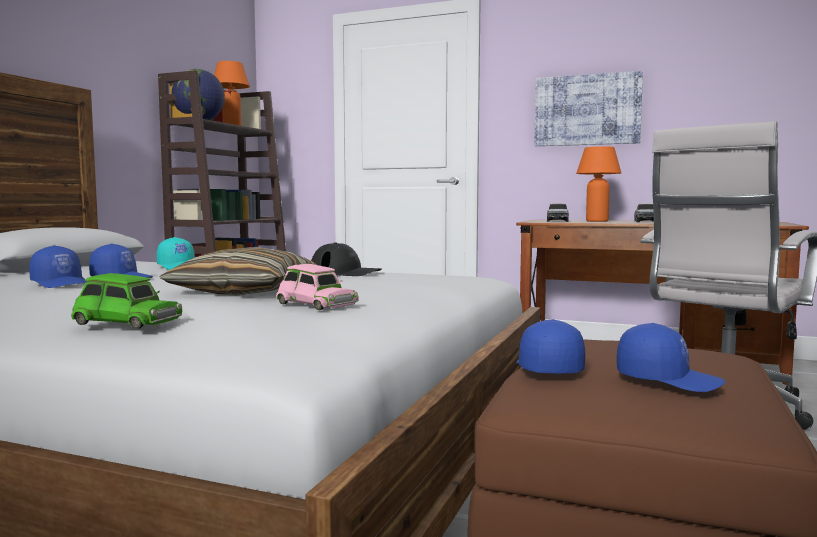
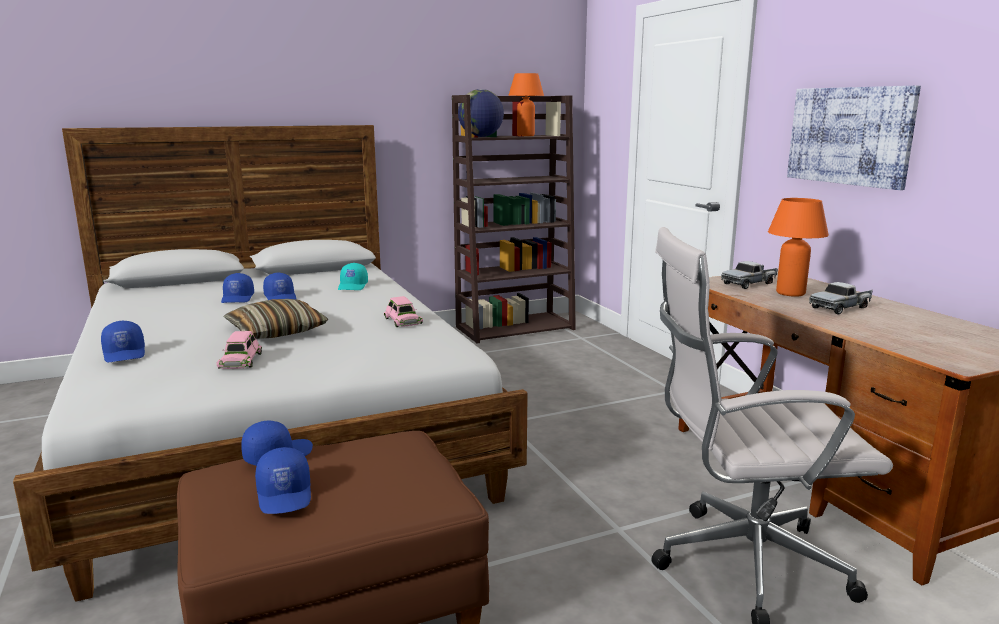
camera: 45 degrees right, 10 degrees up
(126, 321) = (125, 353): green toy car -> blue cap
(345, 273) = (402, 321): black cap -> pink toy car

